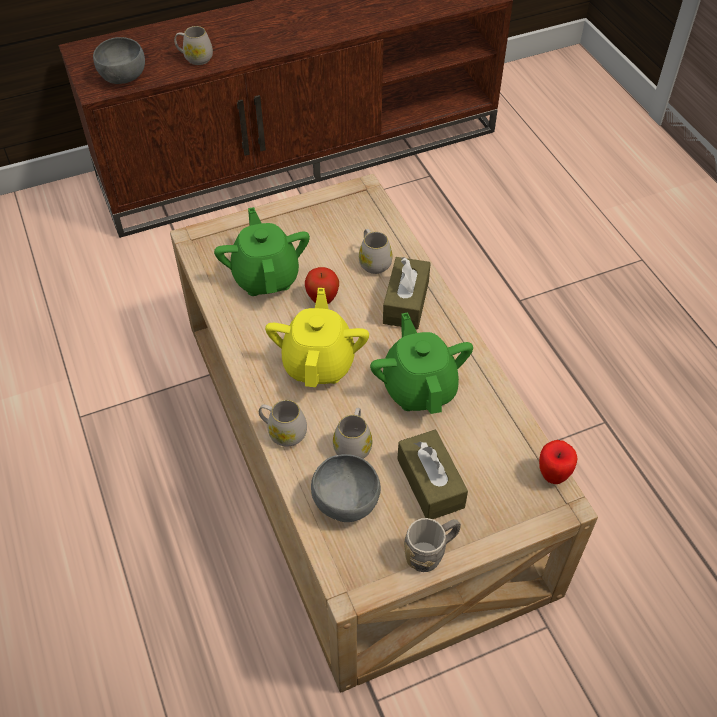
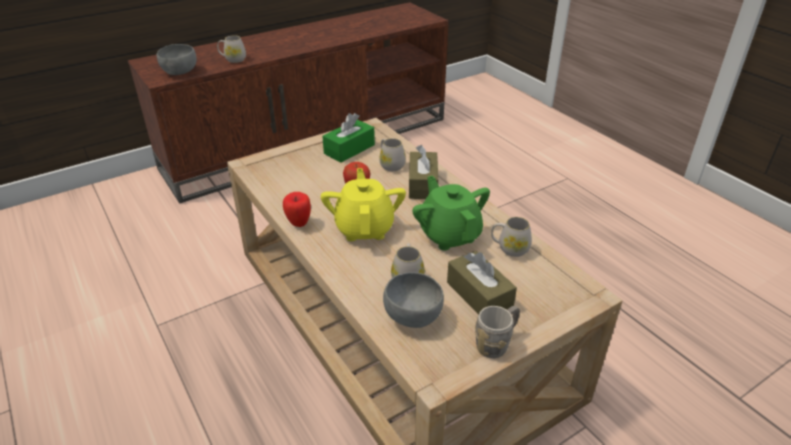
camera: 10 degrees left, 15 degrees down
(266, 277) = (309, 181): green teapot -> none
(283, 432) = (346, 275): white mug -> white mug (509, 248)
(326, 228) = (349, 149): none -> green tissue box
(552, 475) = (575, 277): apple -> apple (298, 223)

